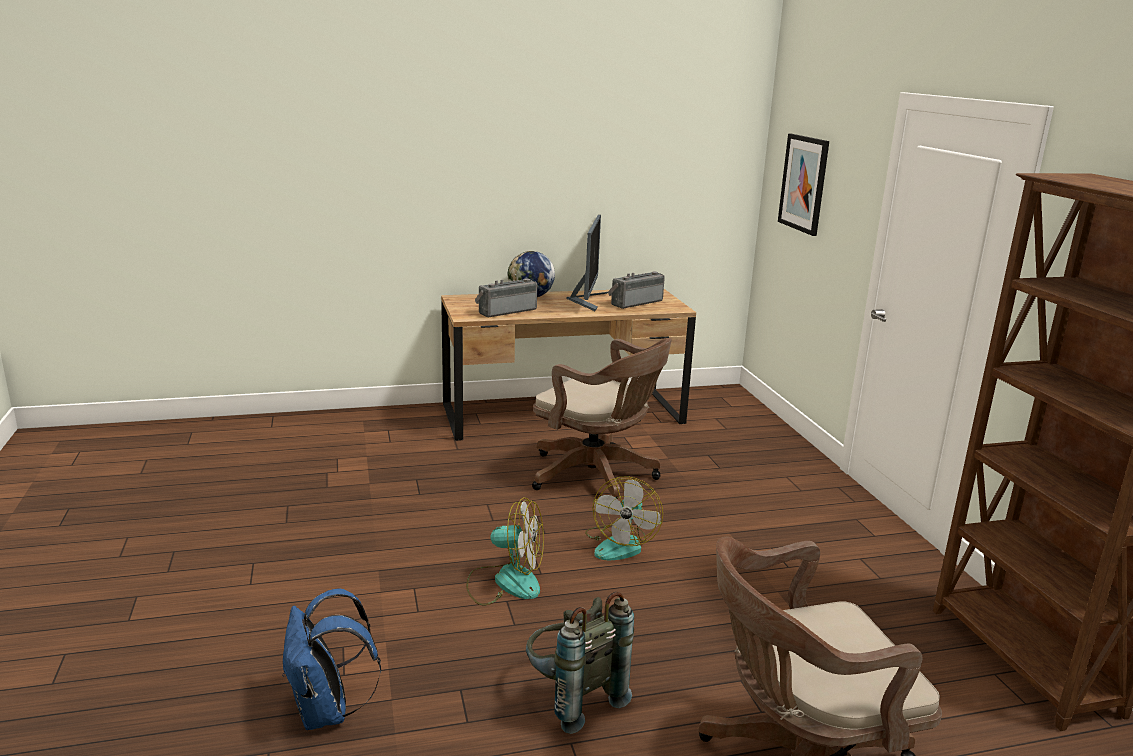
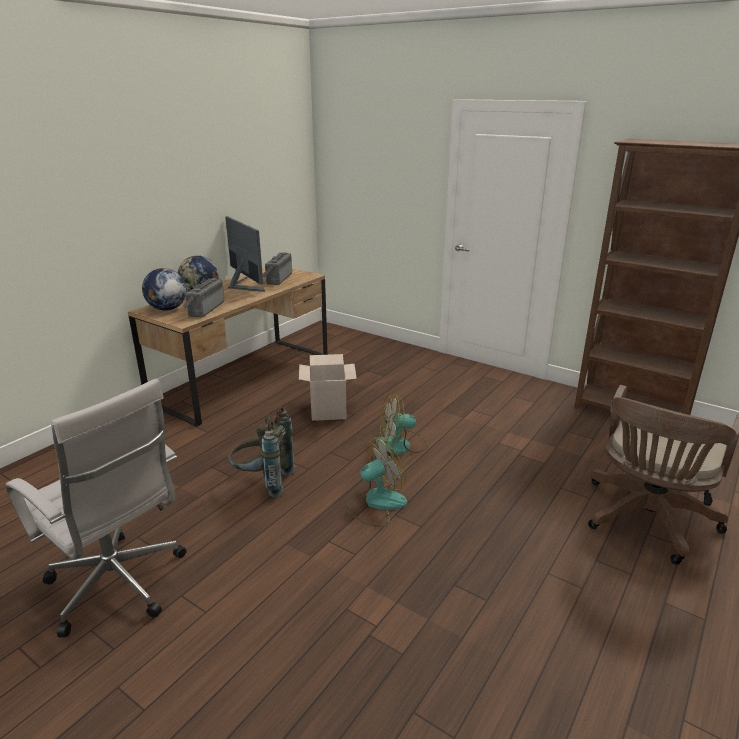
camera: 40 degrees left, 5 degrees up
(228, 533) = (120, 587): none -> white office chair
(327, 712) = (405, 657): blue backpack -> none
(475, 302) = (167, 309): none -> globe
(571, 698) = (511, 548): grey backpack -> grey backpack (263, 482)
(598, 477) = (328, 410): brown office chair -> cardboard box
(621, 544) = (401, 445): fan -> fan turned 105 degrees clockwise
(804, 183) = (363, 170): picture -> none

